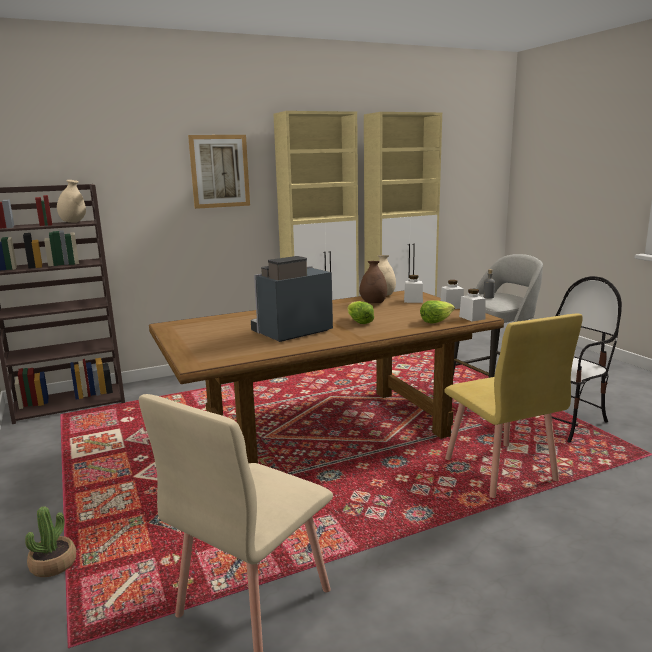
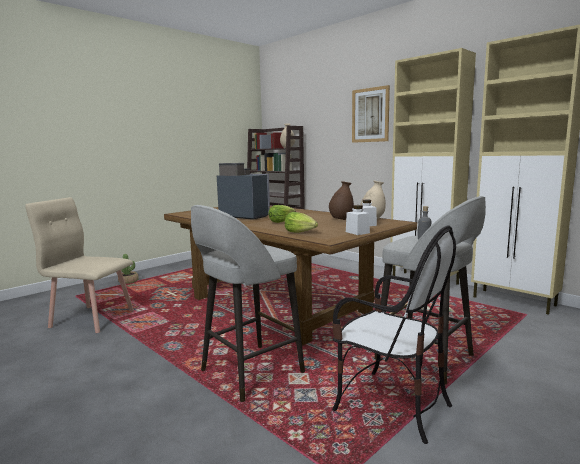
camera: 70 degrees right, 5 degrees down
(472, 318) = (322, 238): white jar -> none
(499, 470) = (249, 372): yellow chair -> grey stool

